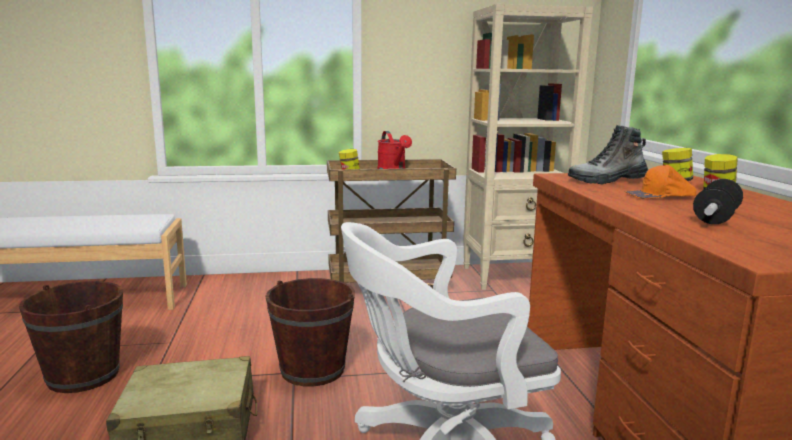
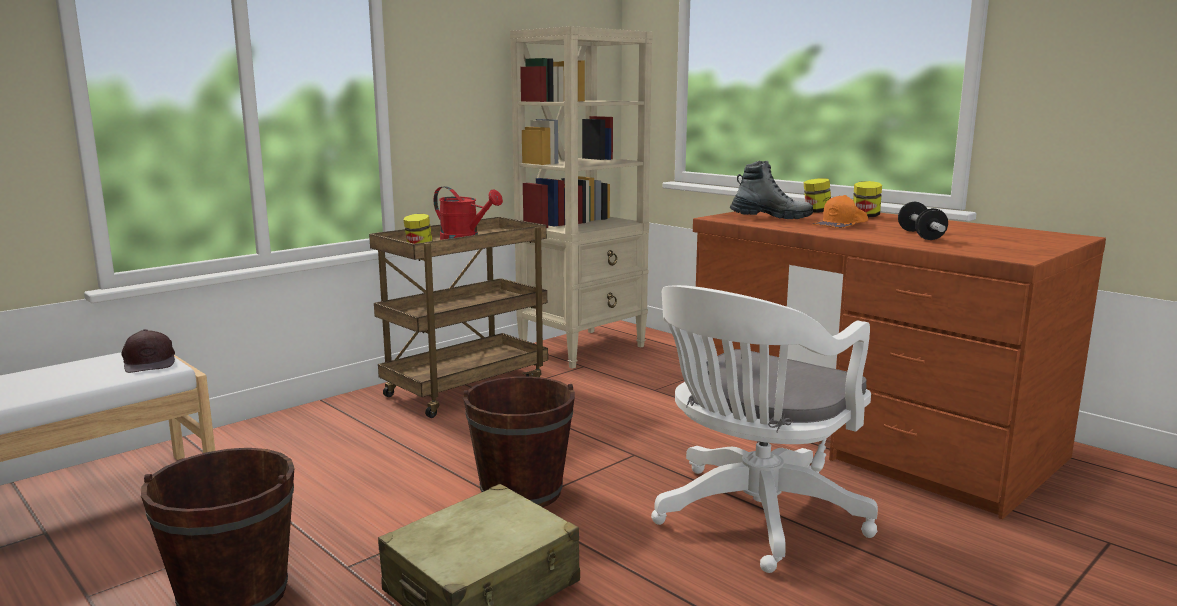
camera: 35 degrees left, 0 degrees up
(149, 222) = (150, 362): none -> brown cap
(607, 181) = (770, 217): boot -> boot turned 135 degrees counterclockwise

